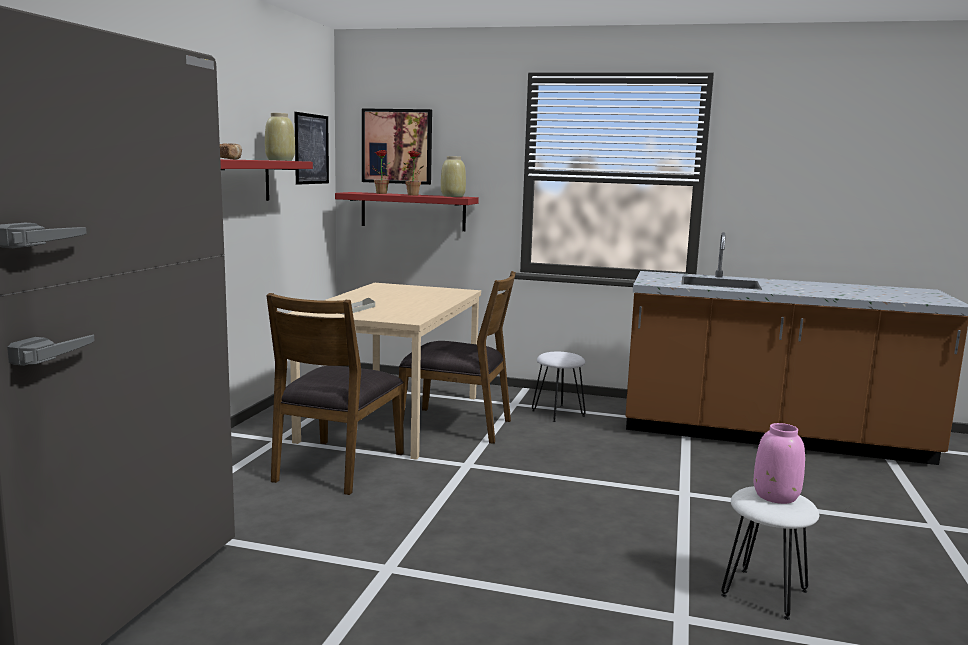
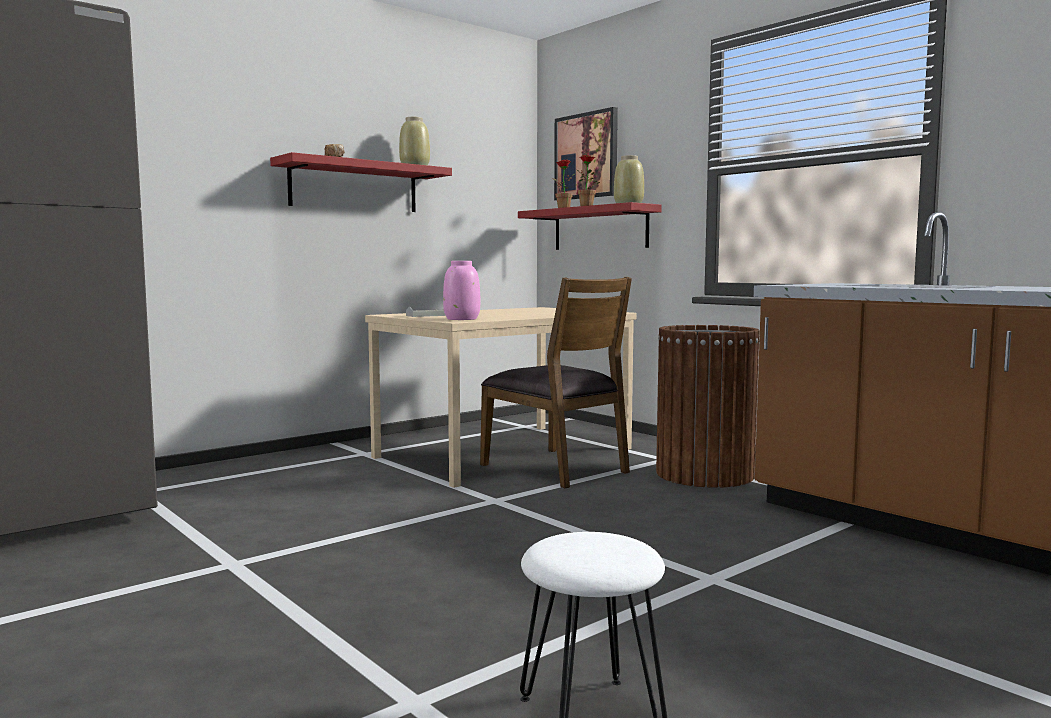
camera: 35 degrees right, 5 degrees down
(311, 149) = (491, 164): picture -> none
(337, 466) = (369, 480): brown chair -> none
(558, 413) = (705, 474): white stool -> brown trash can
(776, 496) = (601, 546): pink vase -> pink vase (462, 319)

